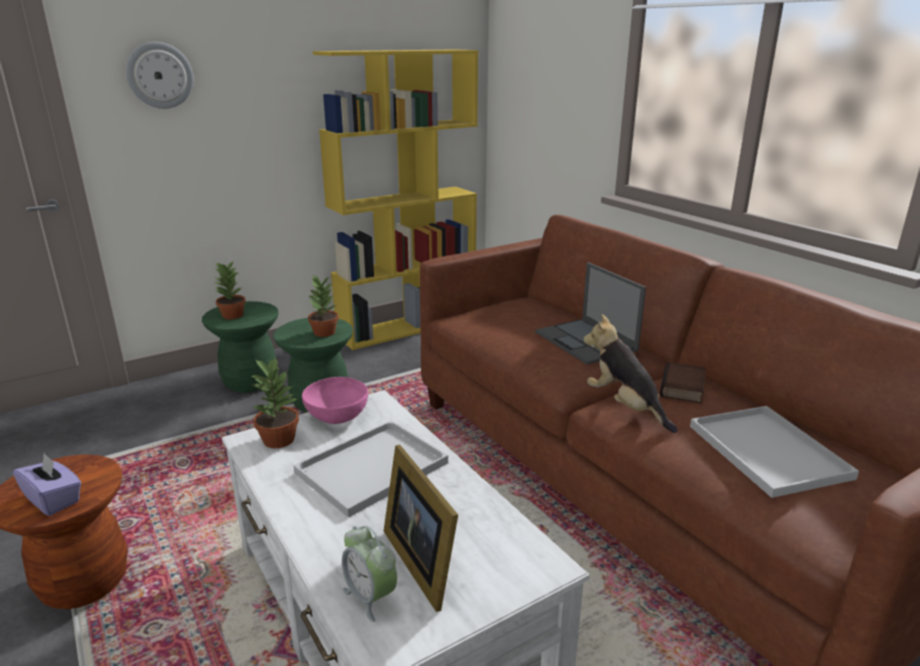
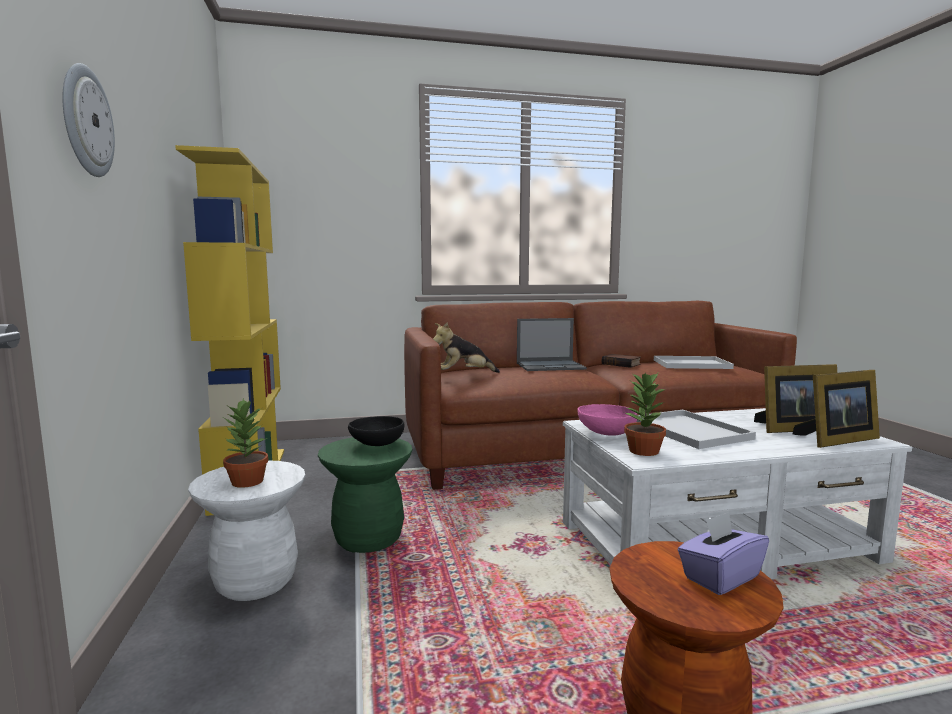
camera: 70 degrees left, 15 degrees down
(250, 382) = (255, 582): green stool -> white stool
(323, 332) = (376, 445): potted plant -> black bowl
(370, 597) = (836, 440): alarm clock -> picture frame
(625, 407) = (638, 373): plush toy -> plush toy (464, 374)

